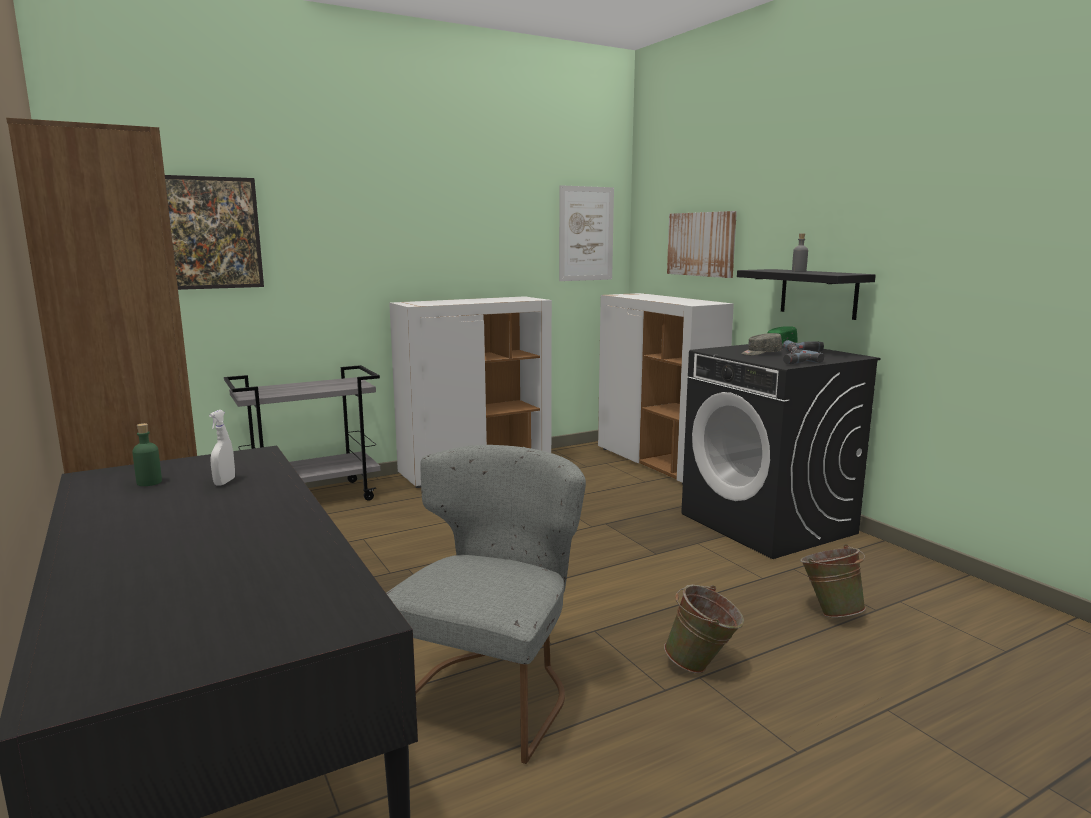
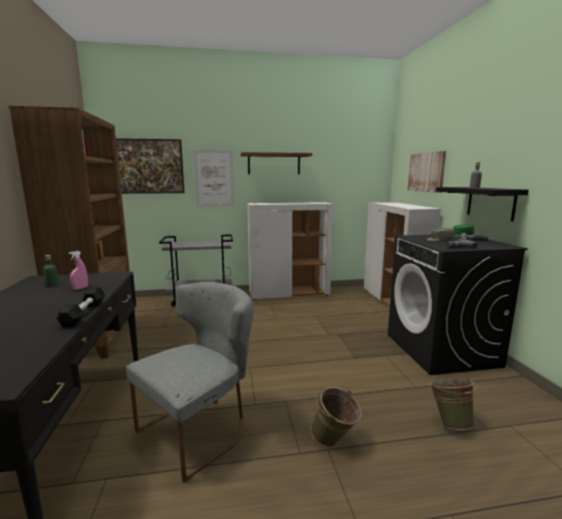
camera: 20 degrees right, 0 degrees up
(224, 482) = (80, 288): white spray bottle -> pink spray bottle
(312, 518) = (84, 314): none -> black dumbbell
(435, 228) = (274, 164): none -> brown shelf
(586, 234) = (363, 167): picture -> picture (214, 178)

